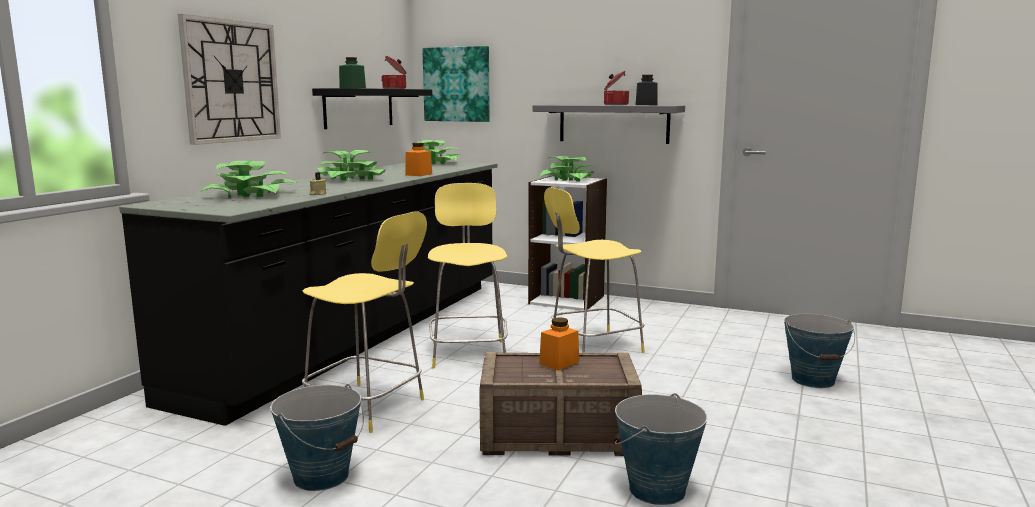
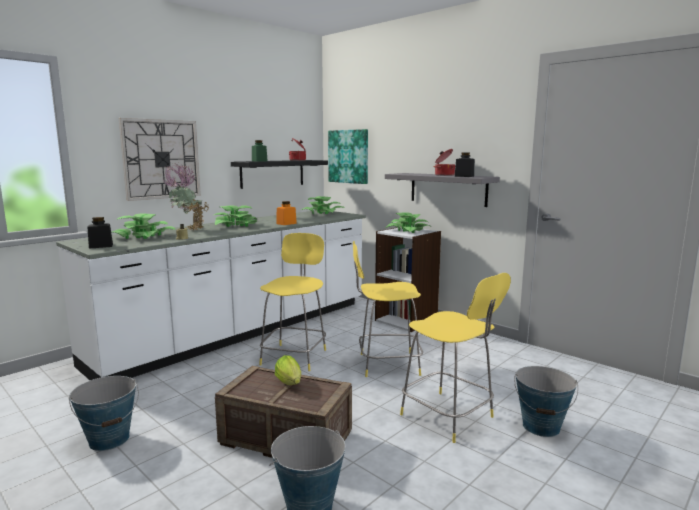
camera: 20 degrees right, 0 degrees up
(217, 206) = (101, 246): none -> black jar
(296, 186) = (188, 230): none -> potted plant
(361, 335) = (242, 332): black counter -> white counter
(368, 408) = (189, 390): yellow stool -> yellow stool (449, 417)
(559, 363) = (290, 384): orange jar -> lettuce

